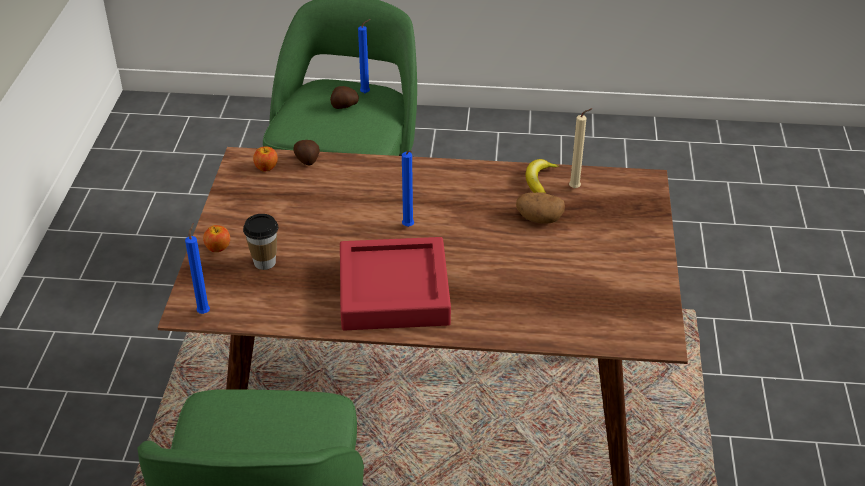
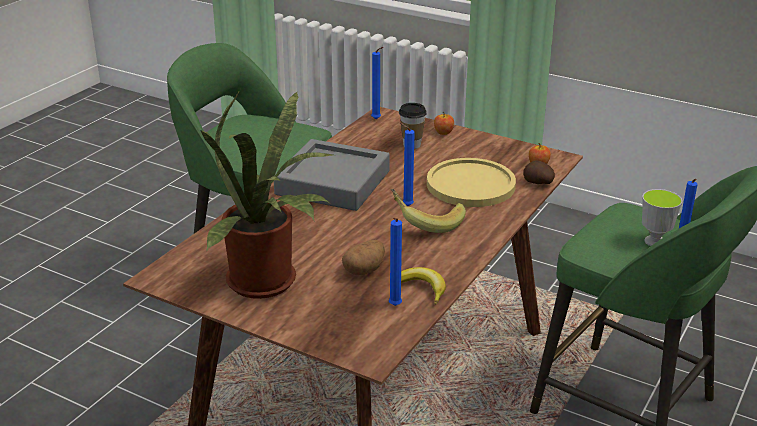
camera: 115 degrees right, 10 degrees down
(337, 199) = (470, 185): none -> yellow plate
(344, 106) = (654, 241): potato -> cup
(394, 292) = (333, 183): red tray -> grey tray
(431, 206) = (427, 222): none -> banana
(576, 188) = (394, 307): beige candle -> blue candle
(606, 266) = (268, 283): none -> potted plant

